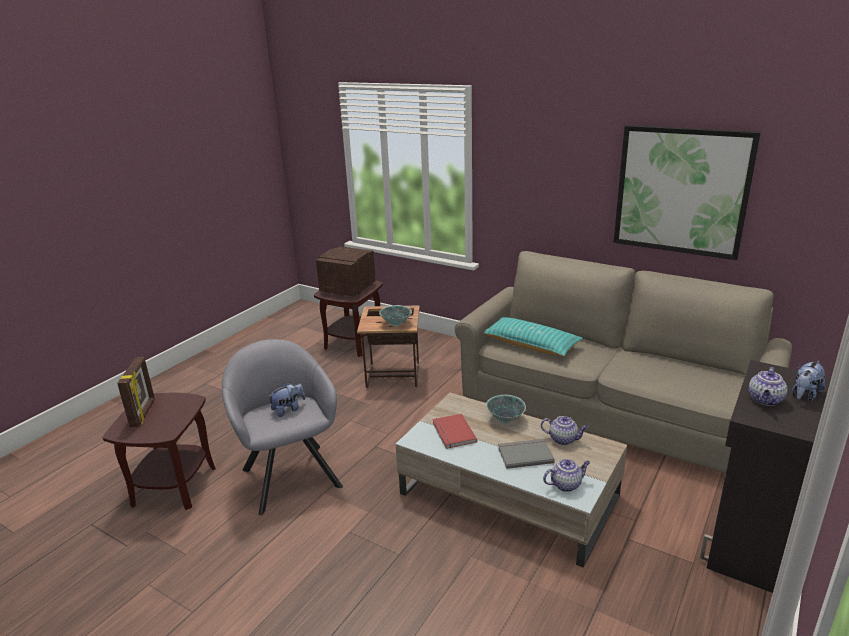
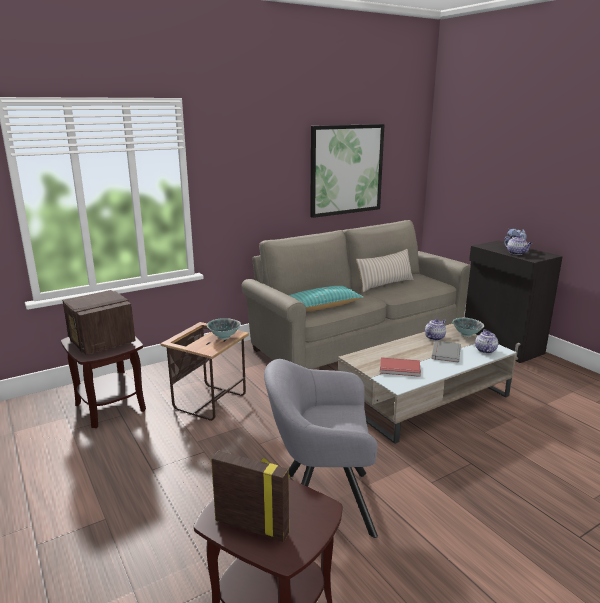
camera: 65 degrees left, 5 degrees down
(288, 409) = (328, 421): plush toy -> none
(505, 419) = (396, 347): bowl -> bowl (466, 335)
(659, 363) = (385, 284): none -> beige pillow

